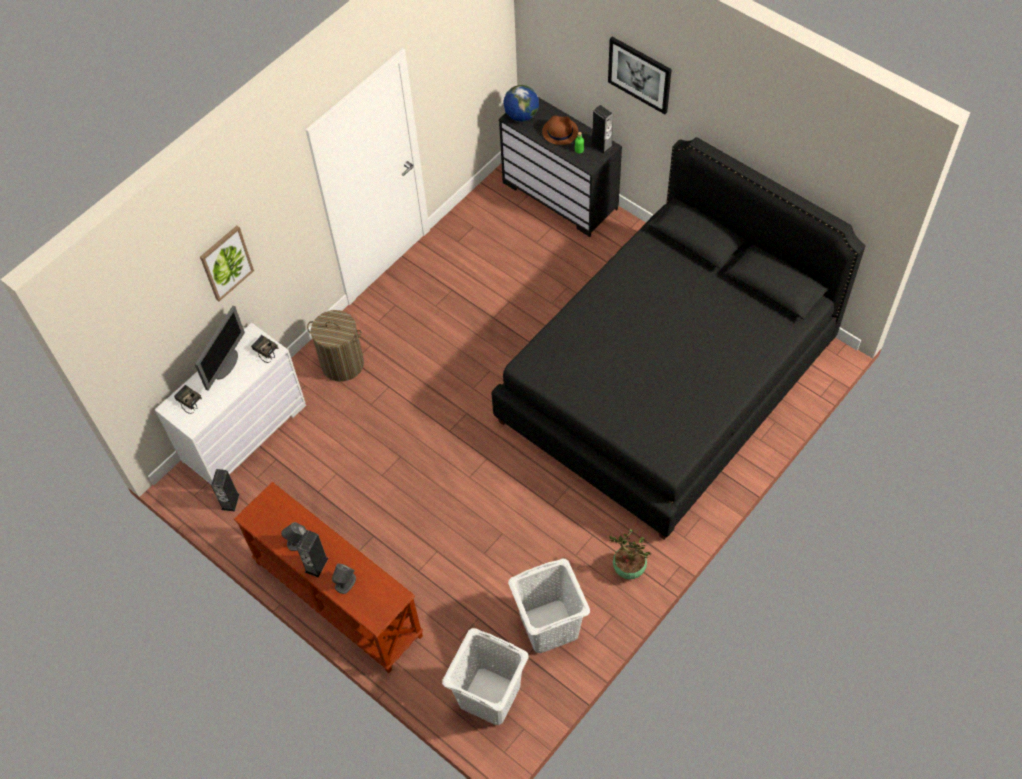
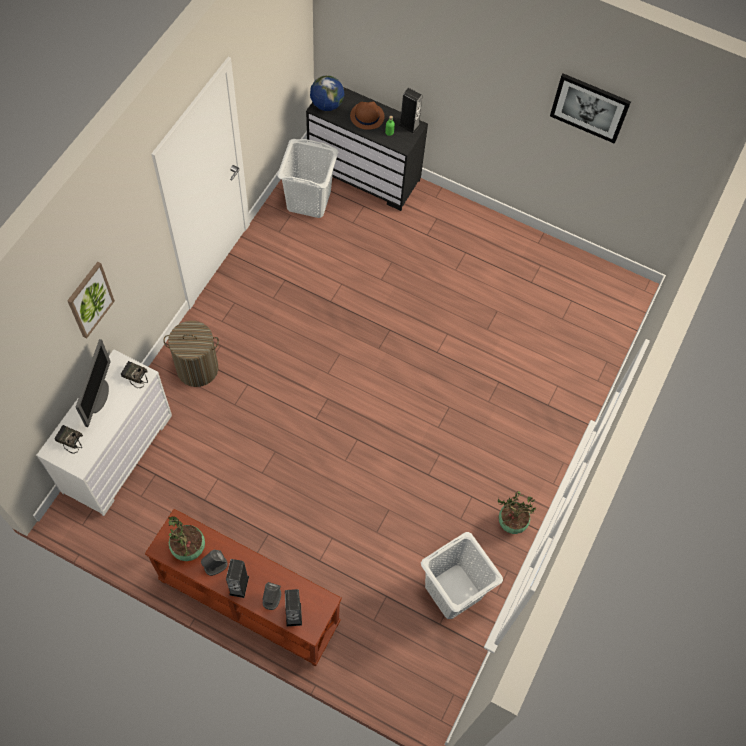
camera: 20 degrees left, 5 degrees up
(230, 501) = (120, 524): speaker -> speaker (293, 614)
(277, 522) = (189, 549): none -> potted plant
(488, 696) = (414, 669): white laundry basket -> white laundry basket (308, 201)
(640, 74) = (451, 55): picture -> picture (589, 107)
(666, 381) = (503, 339): black bed -> none

